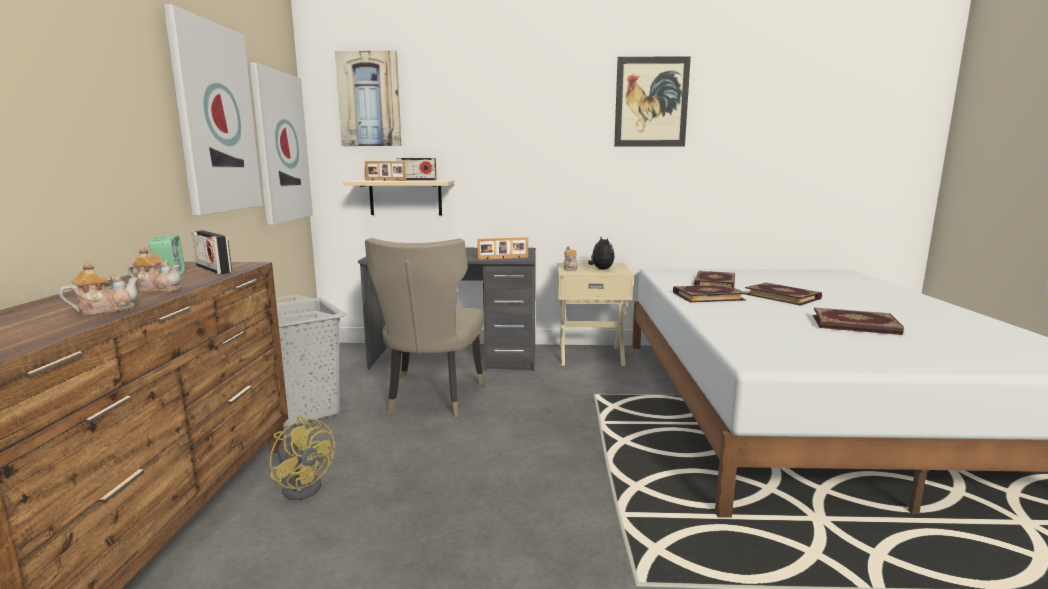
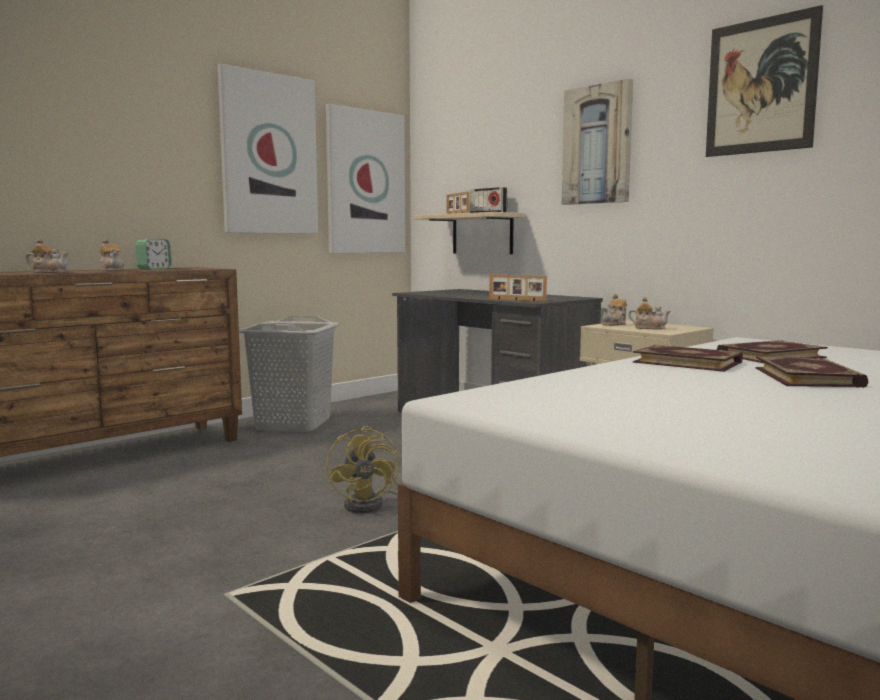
camera: 45 degrees right, 5 degrees down
(213, 269) = (186, 269): radio -> none
(305, 485) = (200, 462): yellow fan -> yellow fan (370, 504)
(369, 99) = (458, 129): picture -> picture (597, 145)
(431, 399) = (393, 442): beige chair -> none
(601, 269) = (649, 328): plush toy -> teapot
(855, 325) = (764, 409): book -> none

